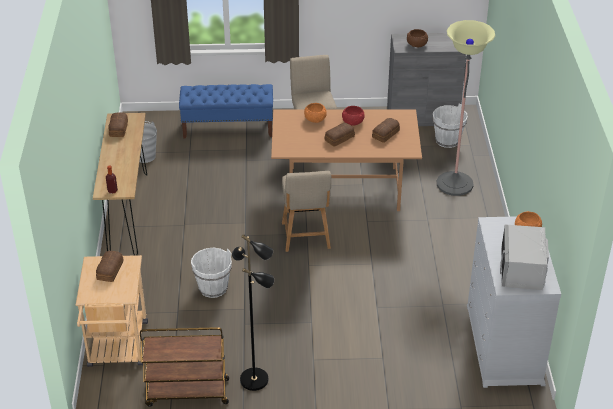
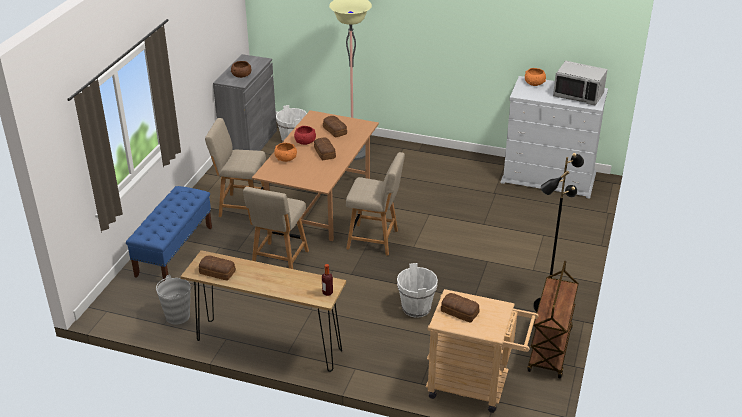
camera: 70 degrees left, 5 degrees down
(243, 187) = (279, 261): none -> beige chair

